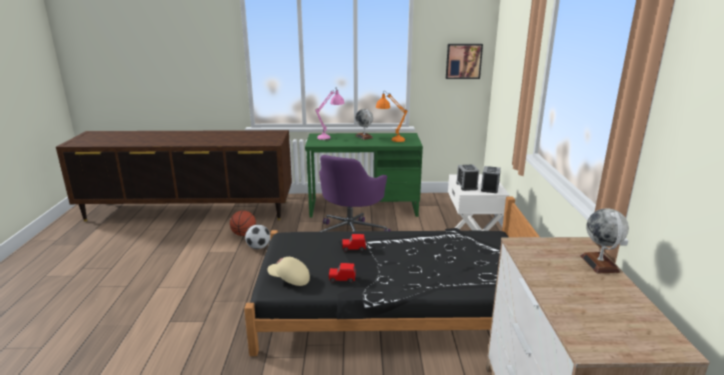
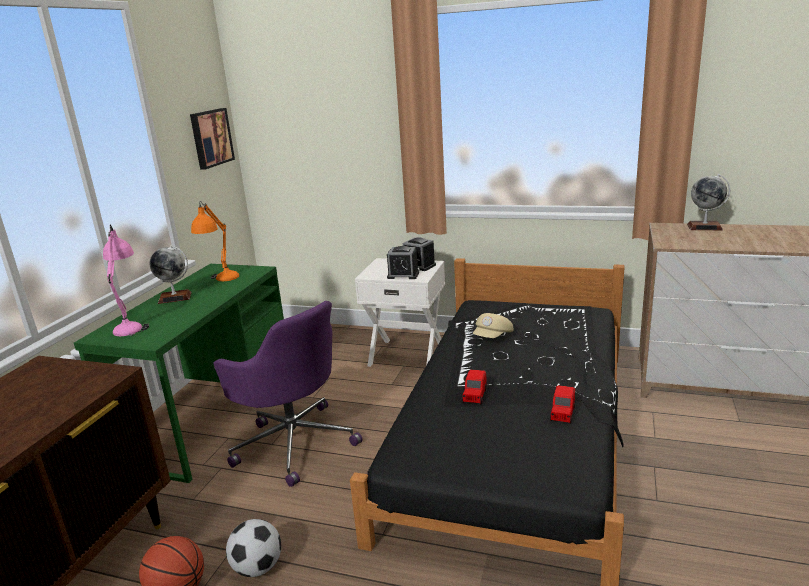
camera: 70 degrees left, 0 degrees up
(289, 279) = (554, 462): beige cap -> beige cap (493, 337)

